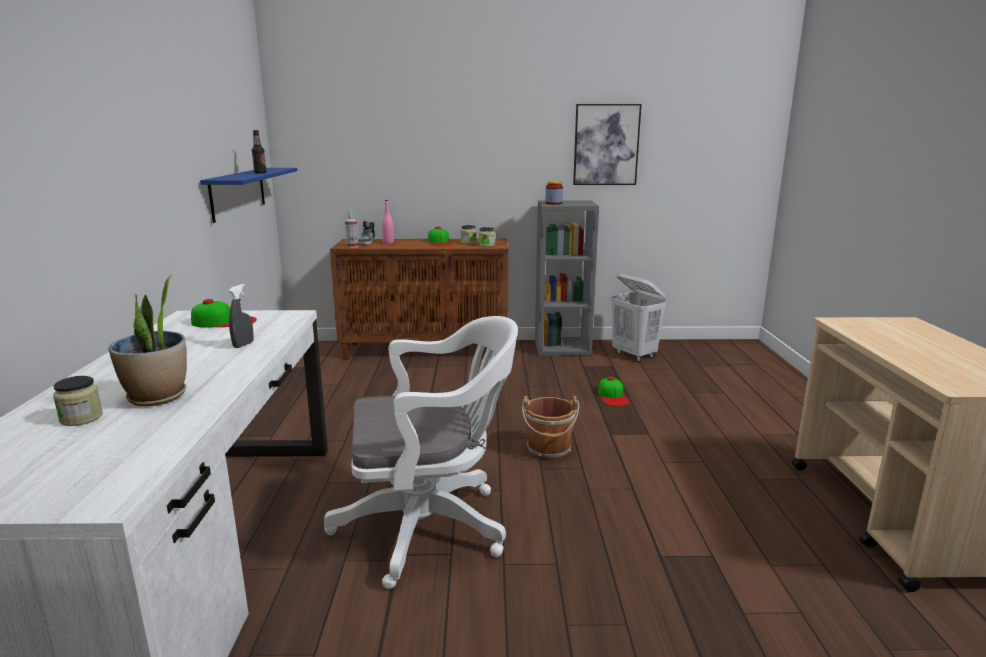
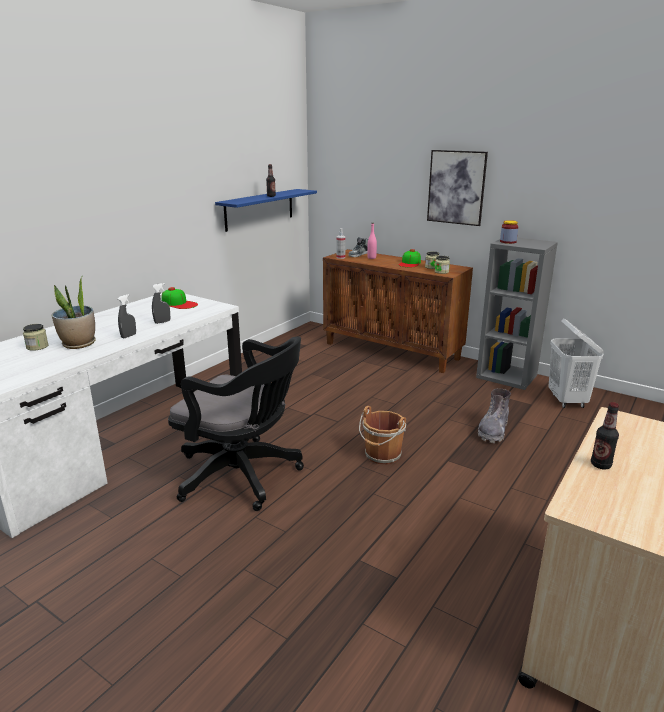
camera: 35 degrees right, 5 degrees up
(224, 370) = (128, 336): none -> grey spray bottle
(430, 526) = (243, 476): white office chair -> black office chair
(606, 145) = (580, 188): picture -> picture (456, 187)
(613, 396) = (493, 430): cap -> grey boot
(901, 354) = (600, 465): none -> bottle

